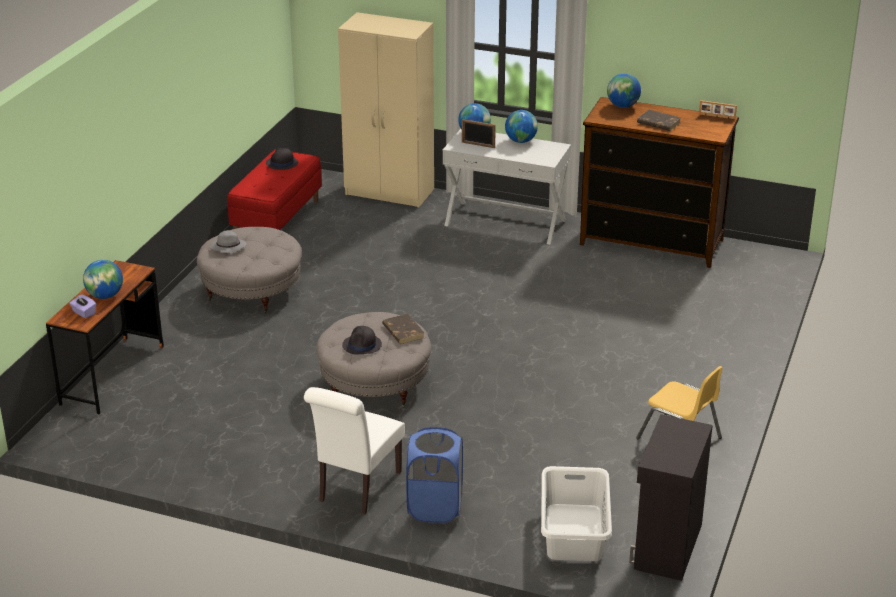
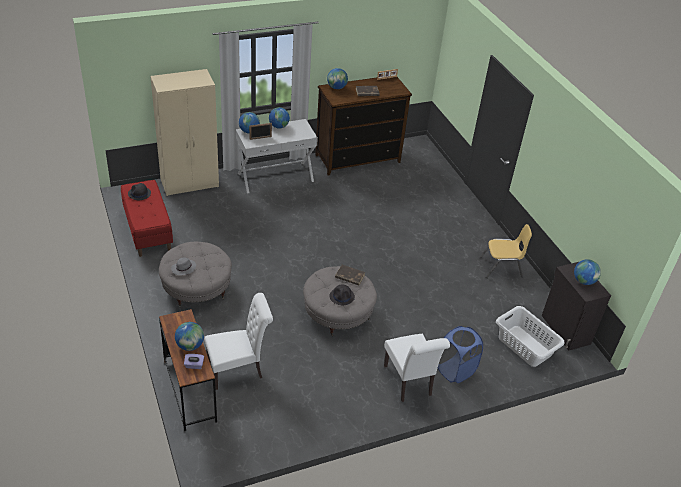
camera: 45 degrees left, 10 degrees up
(186, 382) = (238, 370): none -> white chair
(675, 445) = (583, 281): none -> globe

